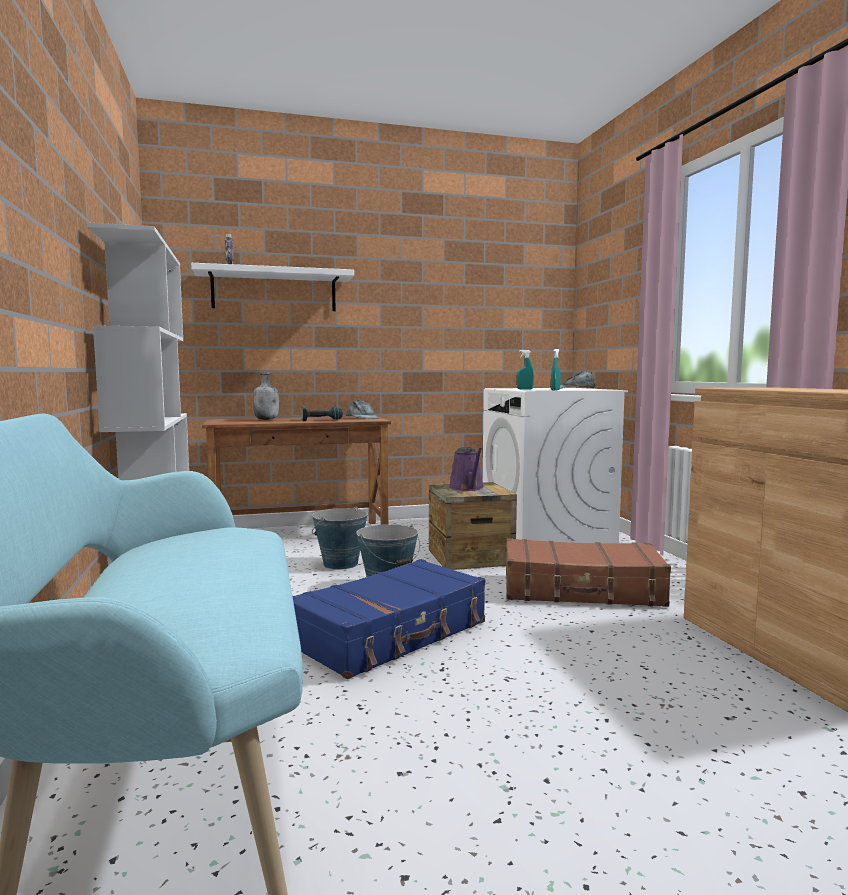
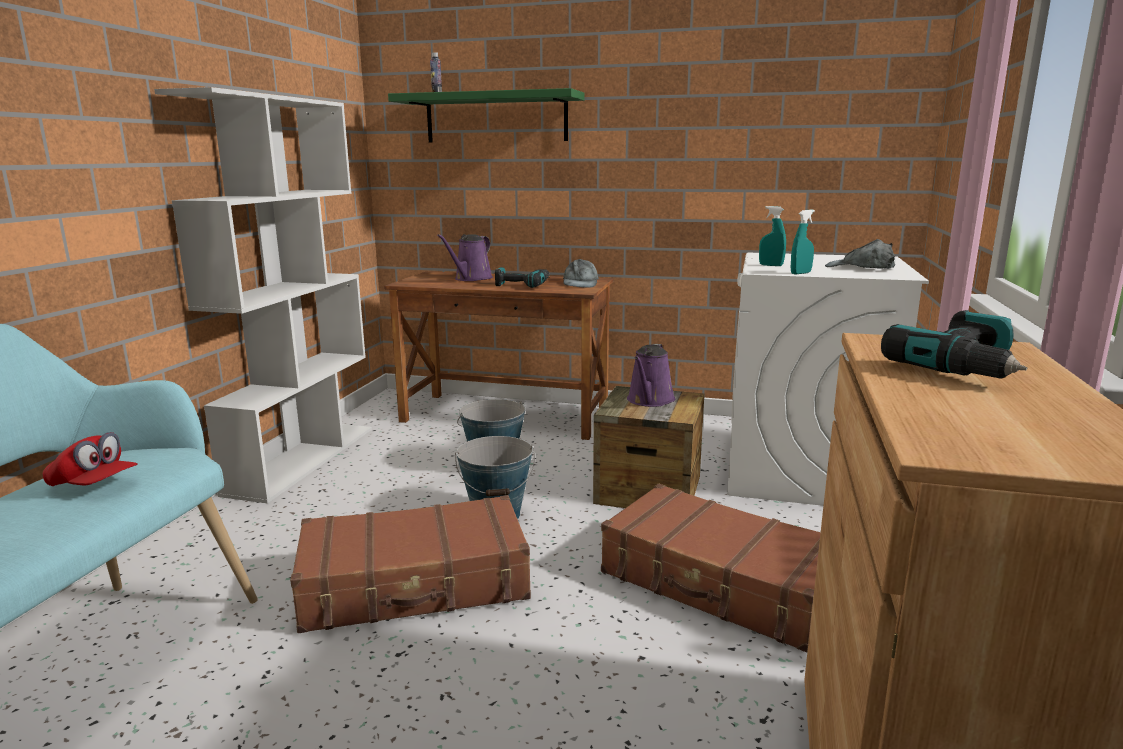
camera: 30 degrees right, 10 degrees up
(210, 551) = (94, 485): none -> red cap
(267, 419) = (471, 279): grey bottle -> purple watering can
(274, 291) = (496, 118): white shelf -> green shelf
(391, 634) = (415, 584): blue suitcase -> brown suitcase
(787, 388) = (965, 367): none -> power drill

